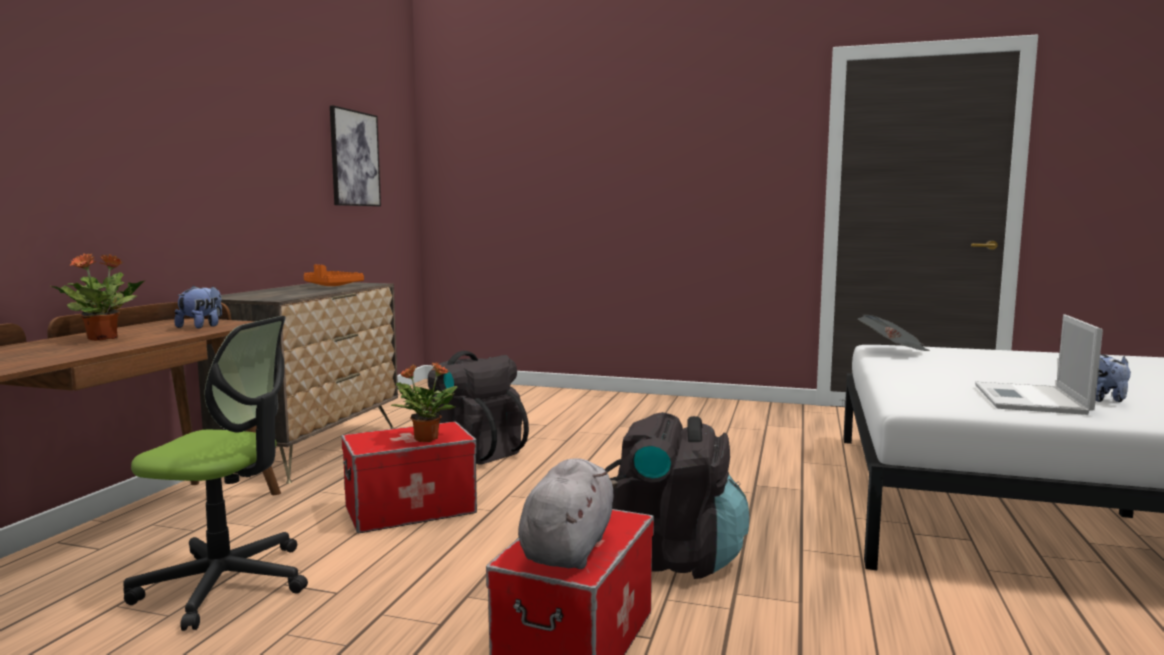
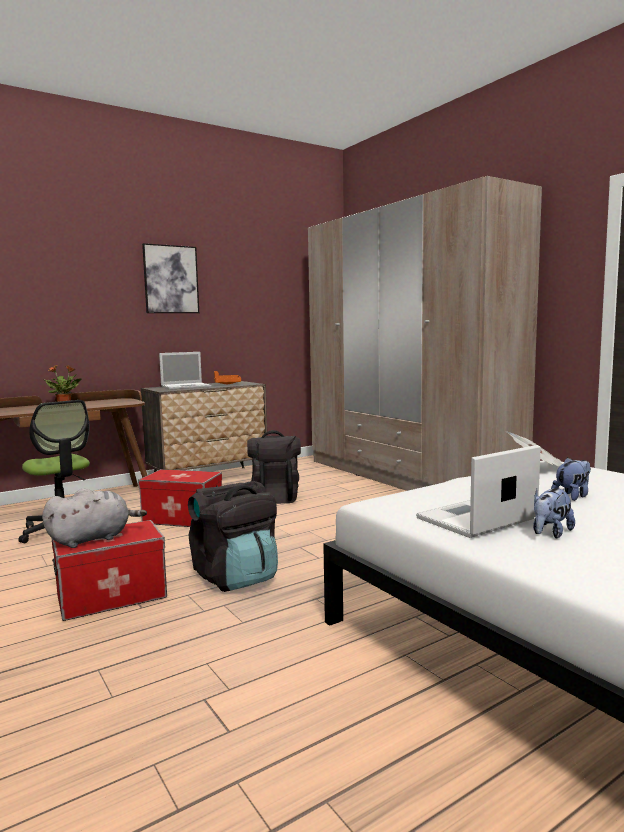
camera: 40 degrees right, 0 degrees up
(202, 327) = (114, 403): plush toy -> plush toy (572, 496)
(281, 292) = (186, 386): none -> laptop
(354, 158) = (277, 303): picture -> picture (171, 279)
(425, 439) = (183, 478): potted plant -> none
(578, 400) = (405, 478): none -> beige wardrobe

